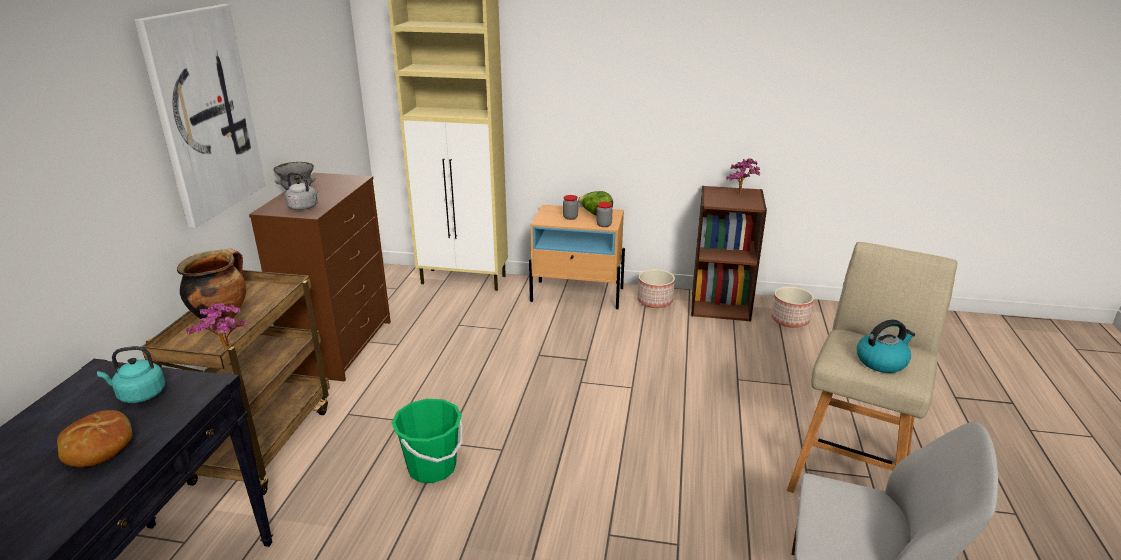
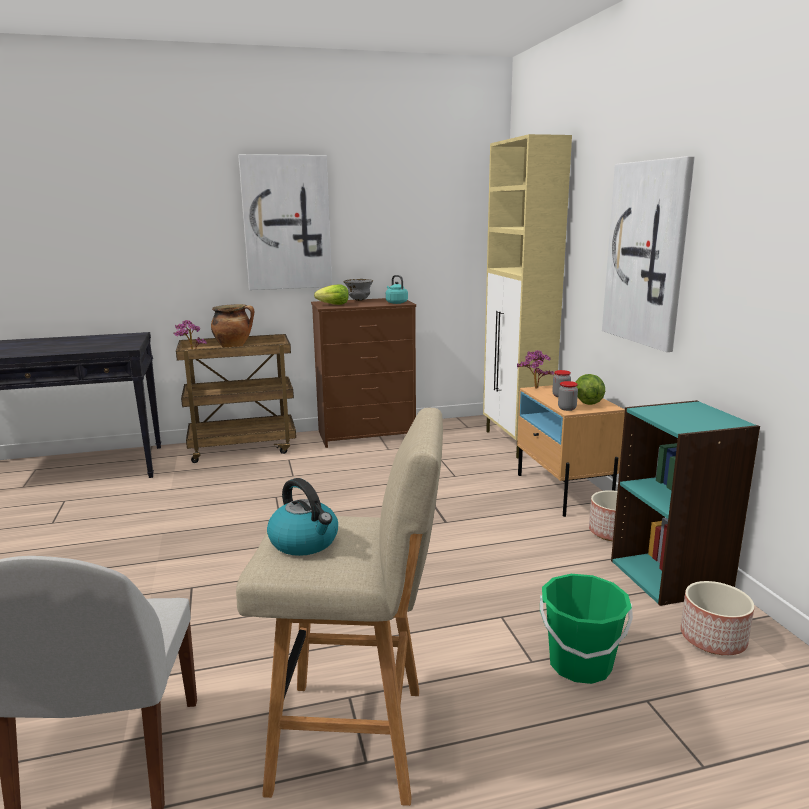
camera: 65 degrees right, 10 degrees down
(98, 448) = (64, 347): bread -> none
(139, 395) = (114, 342): turquoise kettle -> turquoise kettle (396, 302)
(304, 207) = (334, 305): grey kettle -> lettuce
(432, 467) = (244, 500): green bucket -> green bucket (580, 664)
(629, 85) = (647, 253): none -> picture
(720, 304) = (671, 576): brown bookcase -> turquoise bookcase
(741, 194) = (708, 418): potted plant -> potted plant (534, 389)

